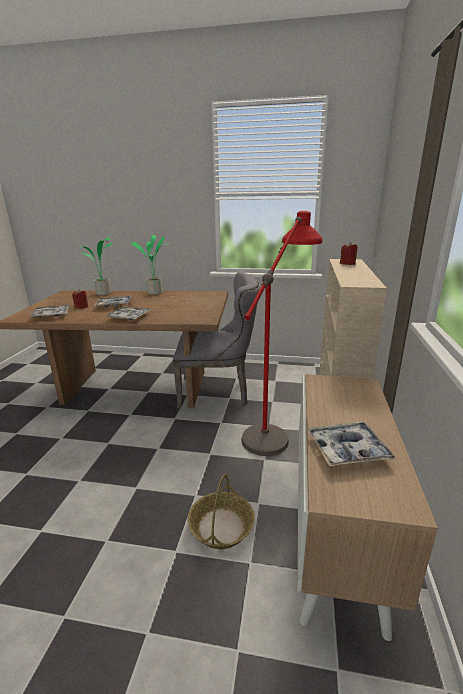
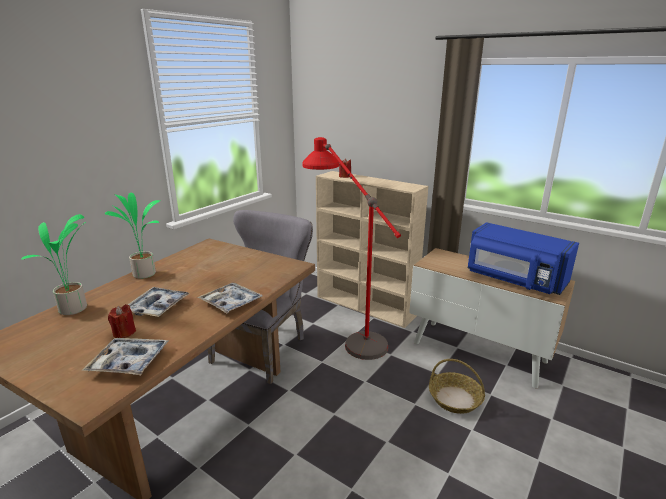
camera: 65 degrees left, 0 degrees up
(347, 450) = (513, 280): tray -> blue microwave

